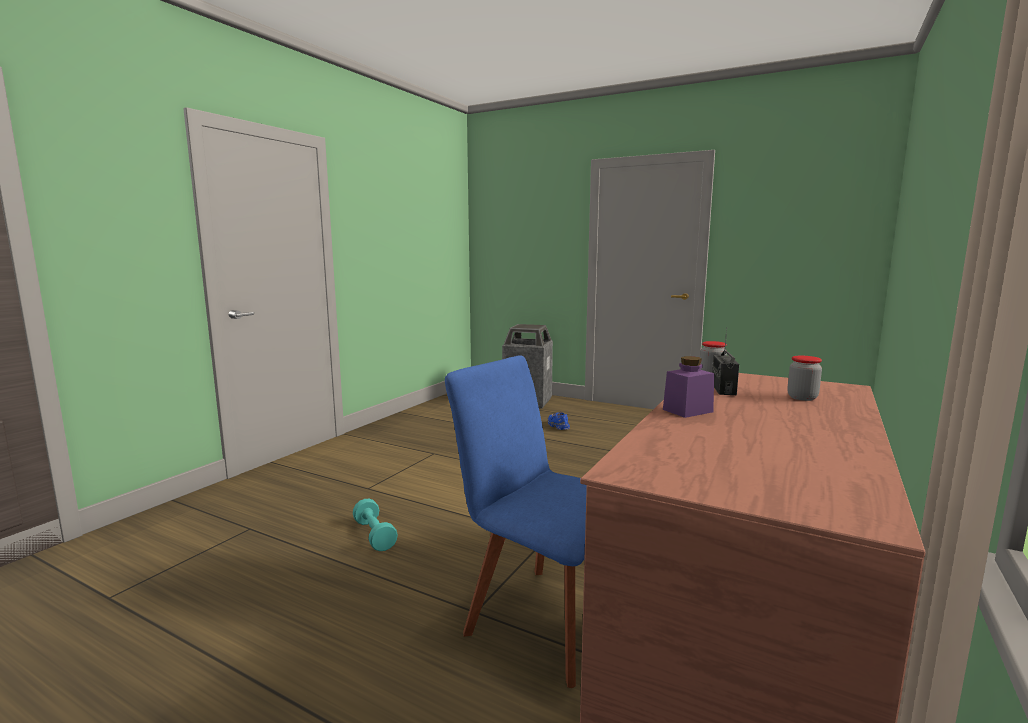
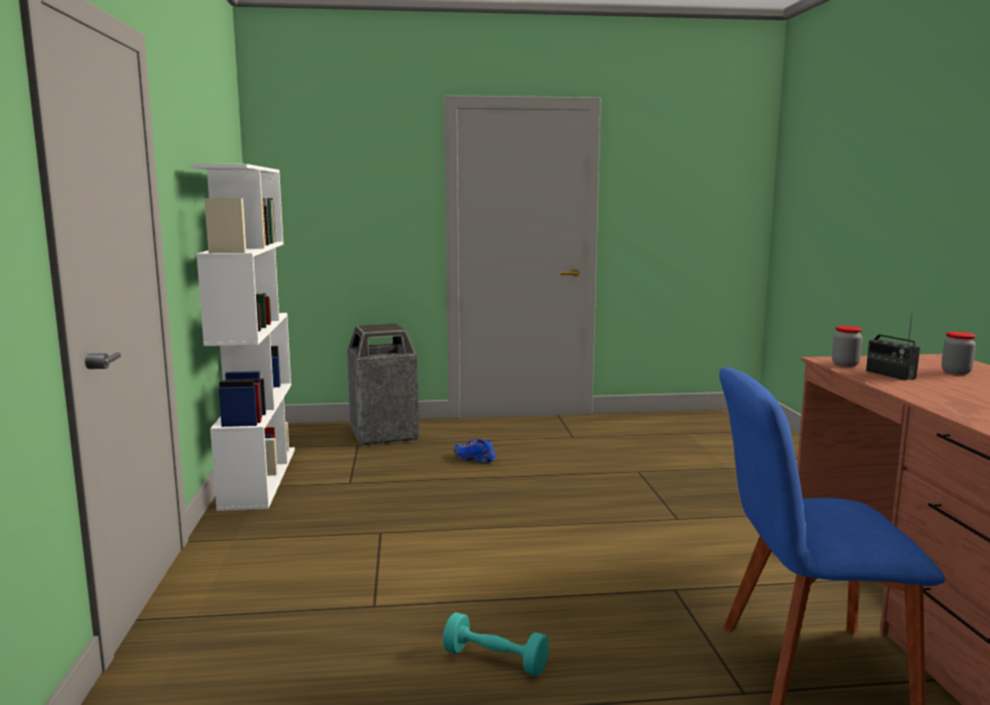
camera: 35 degrees left, 0 degrees up
(424, 410) = (258, 477): none -> white bookcase
(687, 411) = (940, 400): purple jar -> none

